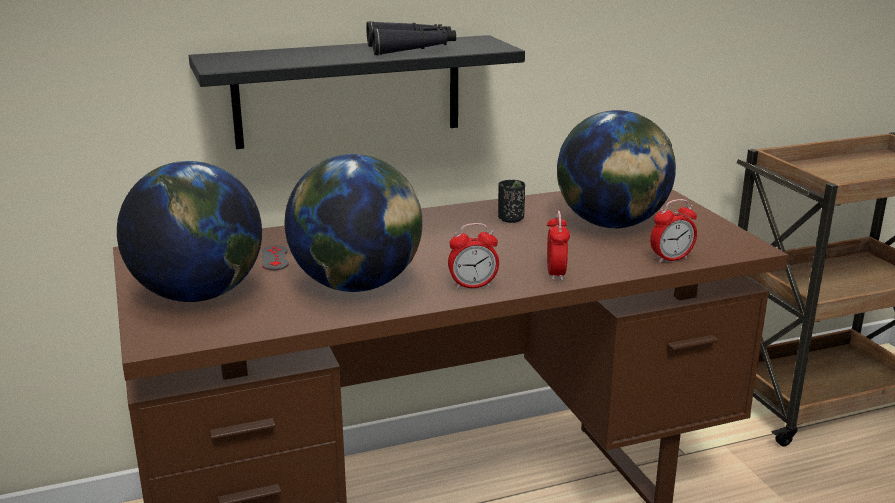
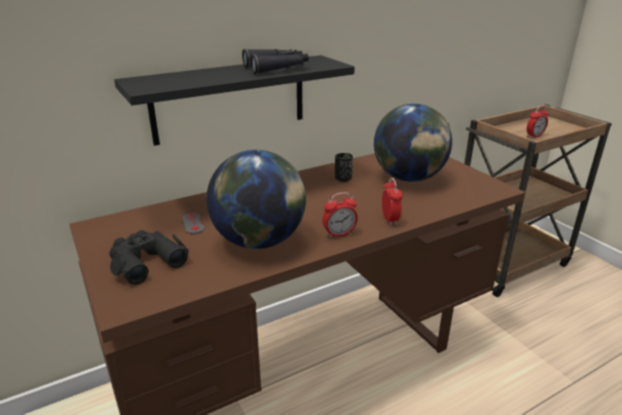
camera: 10 degrees left, 5 degrees up
(198, 295) = (145, 261): globe -> black binoculars
(671, 259) = (457, 201): alarm clock -> alarm clock (534, 136)

